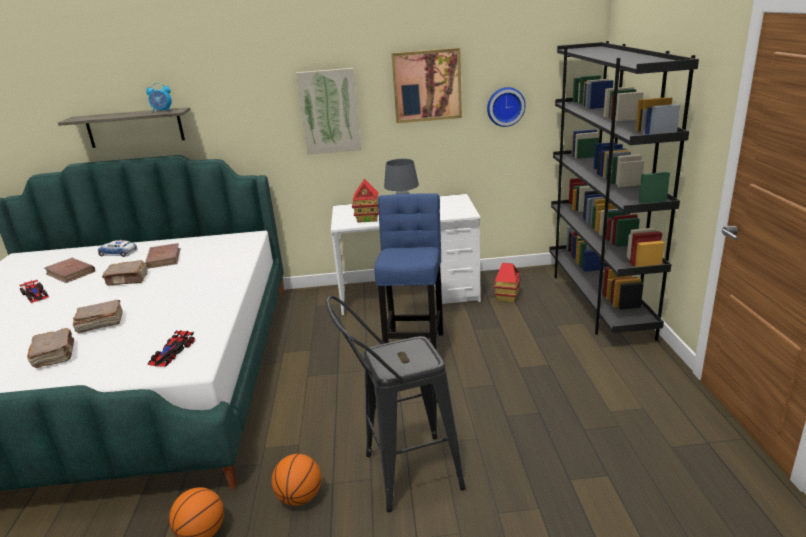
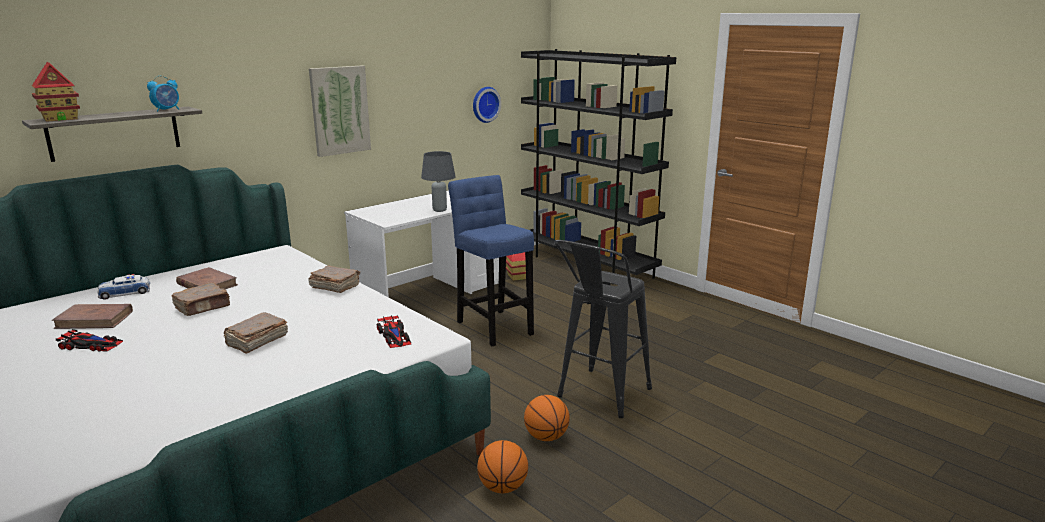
camera: 40 degrees left, 5 degrees down
(55, 355) = (261, 372): brown book -> brown book (335, 287)
(367, 218) = (404, 215): toy house -> toy house (60, 119)
(427, 85) = (425, 84): picture -> none

